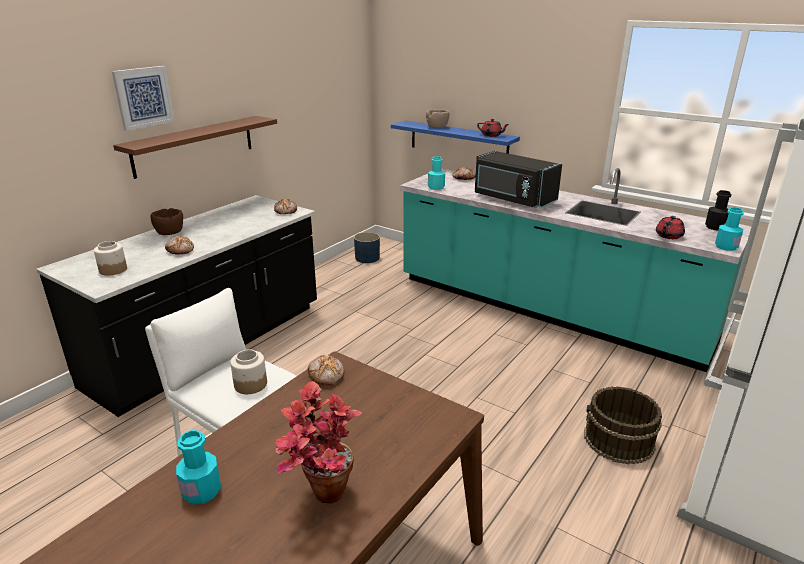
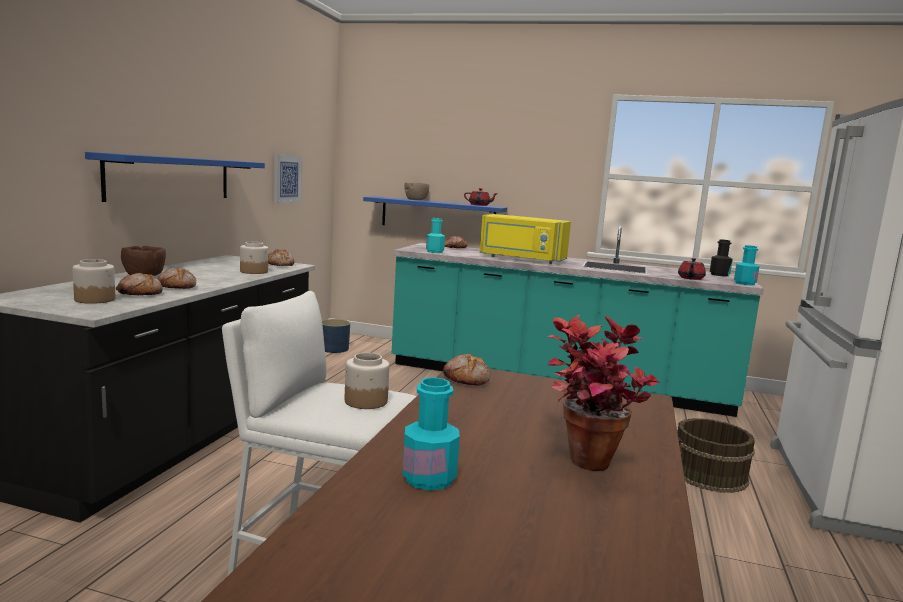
camera: 20 degrees left, 15 degrees down
(143, 97) = (125, 103): picture -> picture (286, 179)
(148, 261) = (139, 294): none -> bread
(194, 145) = (171, 178): brown shelf -> blue shelf
(255, 224) = (254, 272): none -> jar
(512, 199) = (521, 259): black microwave -> yellow microwave

